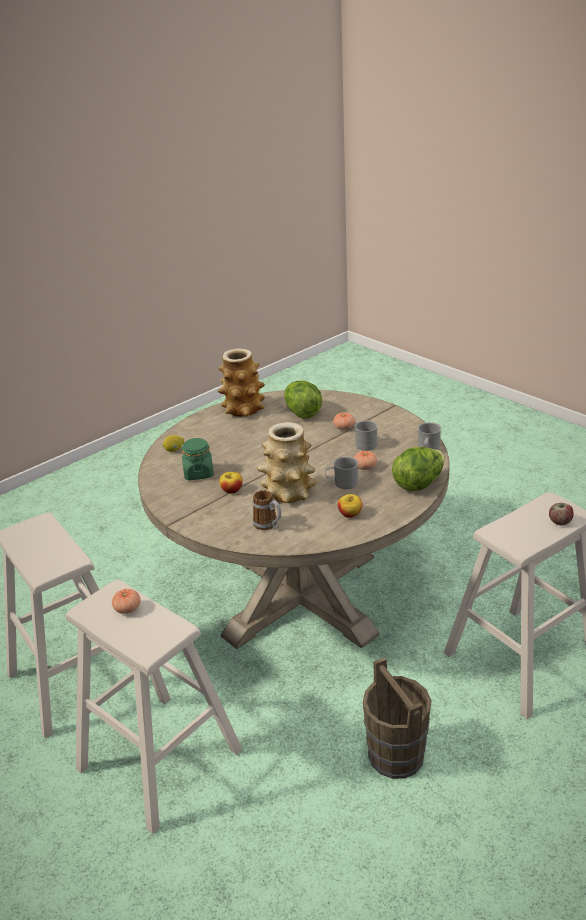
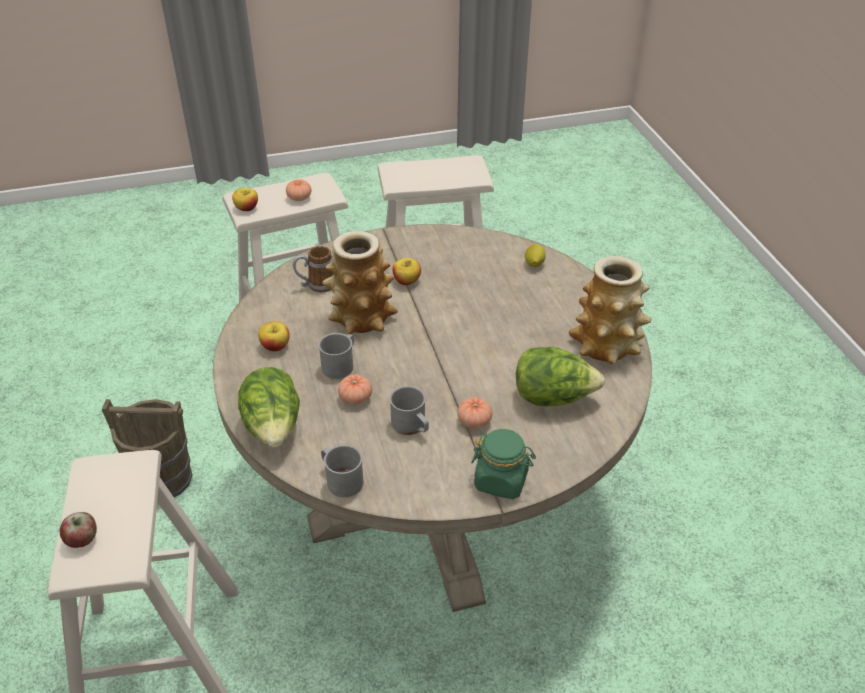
camera: 115 degrees right, 10 degrees up
(167, 633) = (246, 208): none -> apple
(198, 473) = (464, 268): green jar -> green jar (501, 480)

